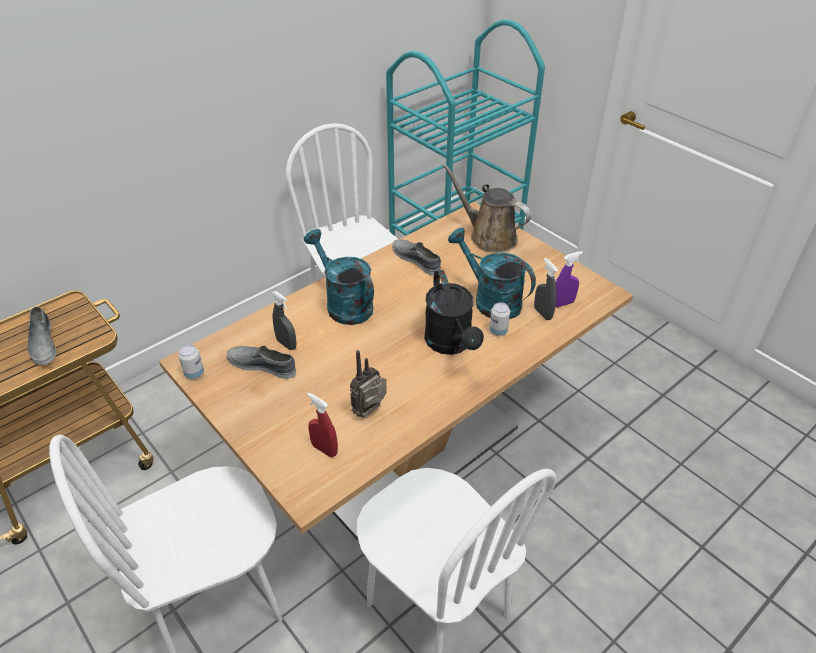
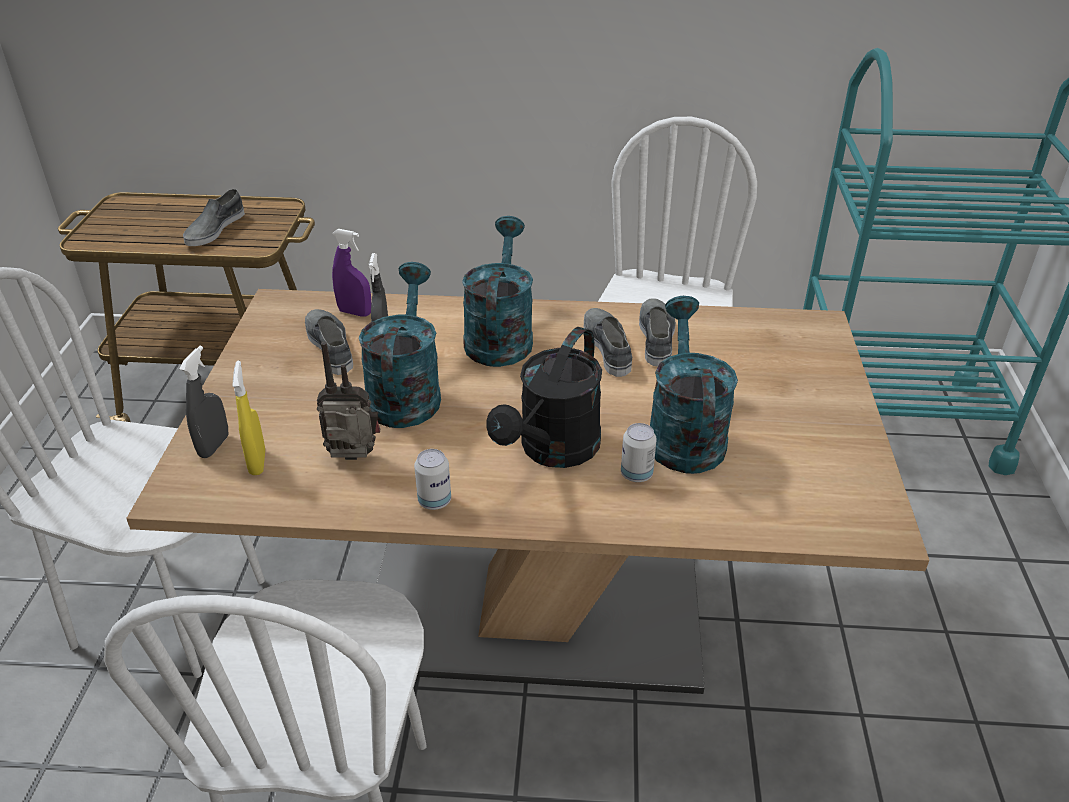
camera: 45 degrees right, 5 degrees down
(194, 374) = (265, 317): can -> can (434, 501)
(324, 449) = (257, 462): red spray bottle -> yellow spray bottle
(342, 362) = (405, 392): none -> turquoise watering can
(402, 278) = (608, 346): none -> grey shoe
(489, 236) = (800, 361): brown watering can -> none
(542, 313) = (734, 493): grey spray bottle -> grey spray bottle (214, 446)
(563, 303) = (785, 500): purple spray bottle -> purple spray bottle (355, 312)

